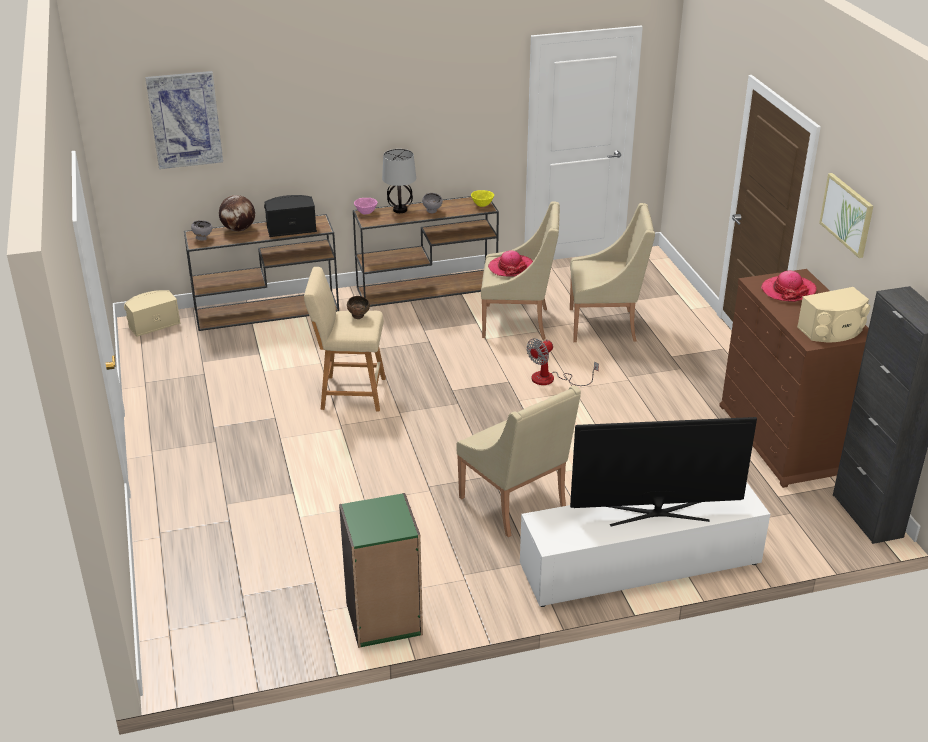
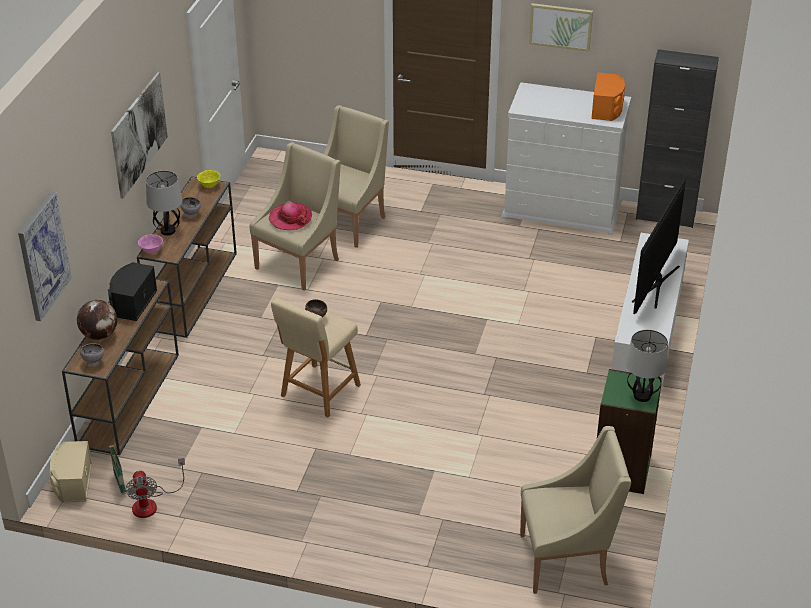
camera: 60 degrees left, 5 degrees up
(166, 343) = (119, 483): none -> basket
(376, 528) = (642, 395): none -> table lamp
(394, 103) = (139, 134): none -> picture
(515, 504) = (539, 358): beige armchair -> beige armchair (567, 560)
(551, 379) = (398, 279): fan -> fan (151, 503)
(784, 439) = (562, 209): brown dresser -> white dresser
(788, 290) = (543, 101): hat -> none
(832, 331) = (607, 108): beige speaker -> orange speaker

